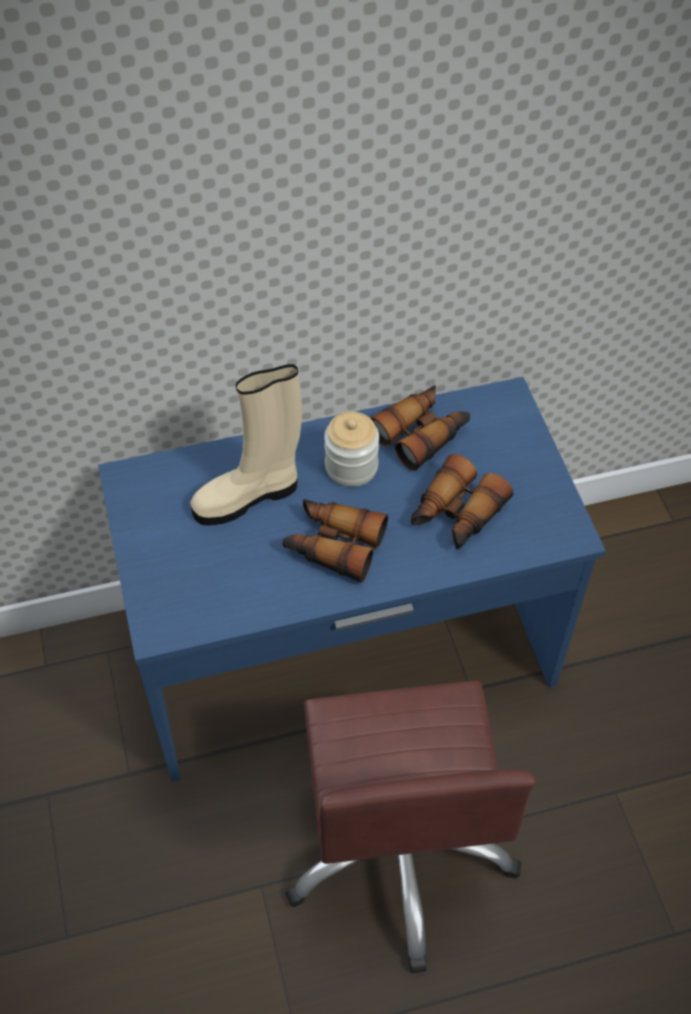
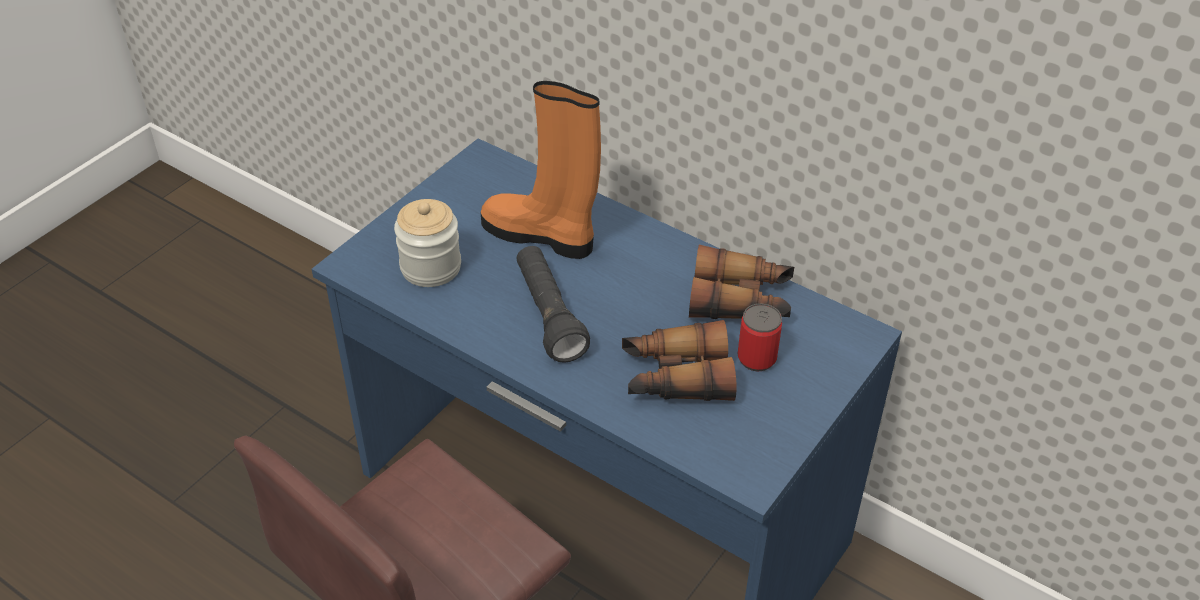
camera: 50 degrees right, 10 degrees down
(249, 497) = (541, 236): beige boot -> orange boot
(333, 545) = (549, 315): binoculars -> black flashlight
(351, 467) = (647, 277): jar -> jar (431, 267)
(479, 462) = (756, 358): none -> can

